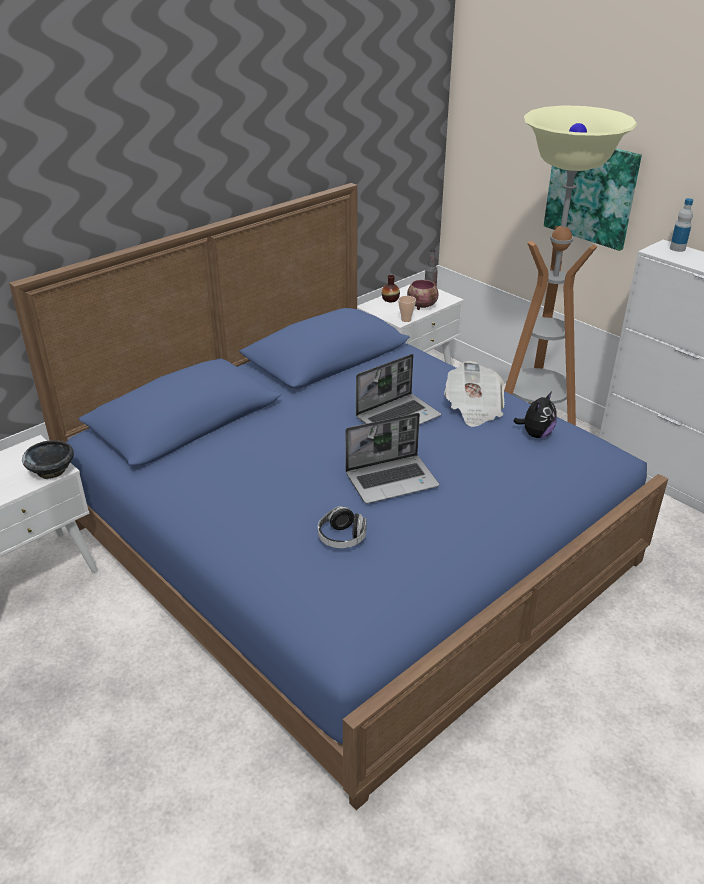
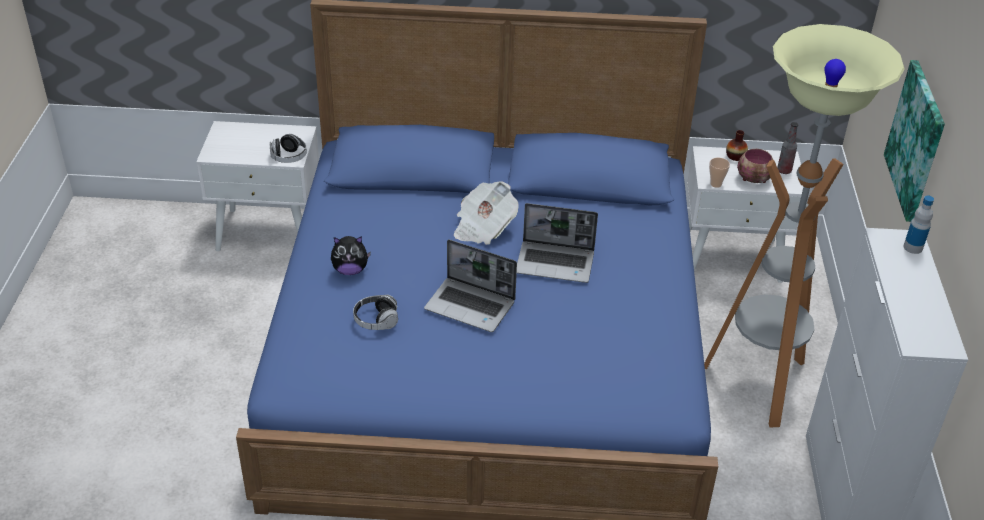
camera: 45 degrees right, 5 degrees up
(52, 470) = (288, 157): black bowl -> headphones
(473, 409) = (625, 295): newspaper -> newspaper (483, 227)
(535, 434) = (640, 348): plush toy -> plush toy (350, 270)

